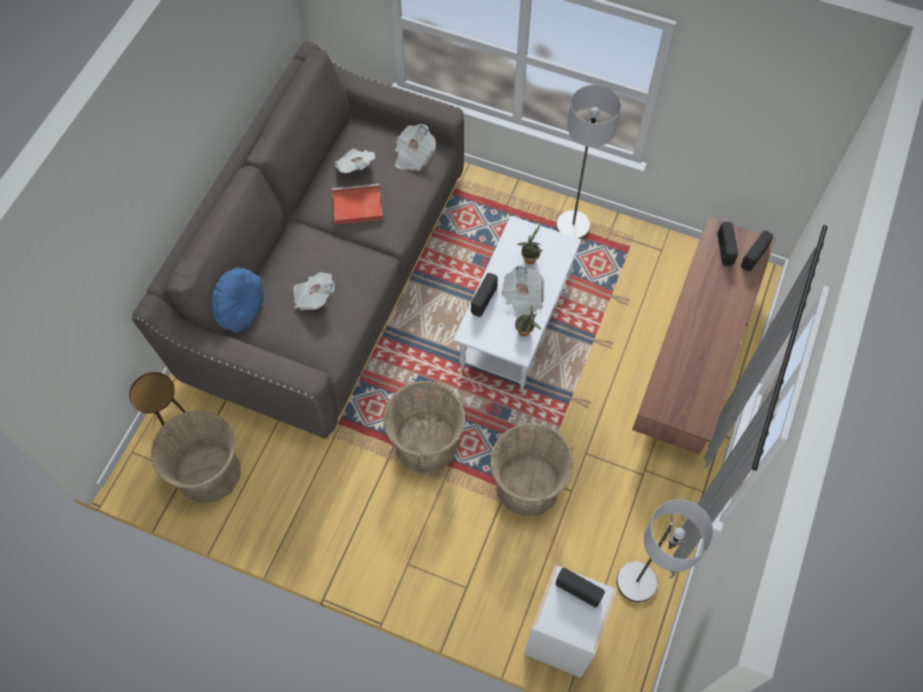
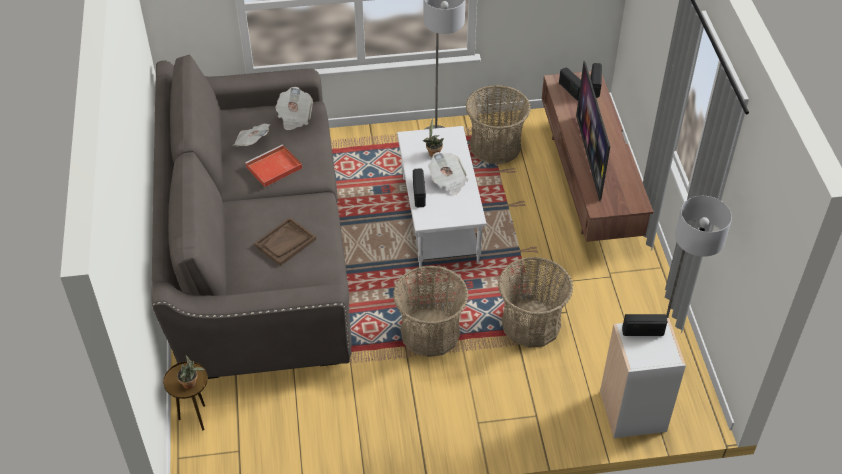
camera: 30 degrees left, 15 degrees down
(208, 472) = (259, 440): basket -> basket (495, 146)
(243, 313) = (232, 279): blue pillow -> none
(314, 297) = (285, 243): newspaper -> brown tray
(526, 331) = (467, 201): potted plant -> potted plant (191, 383)
(688, 341) = (590, 157): none -> television

